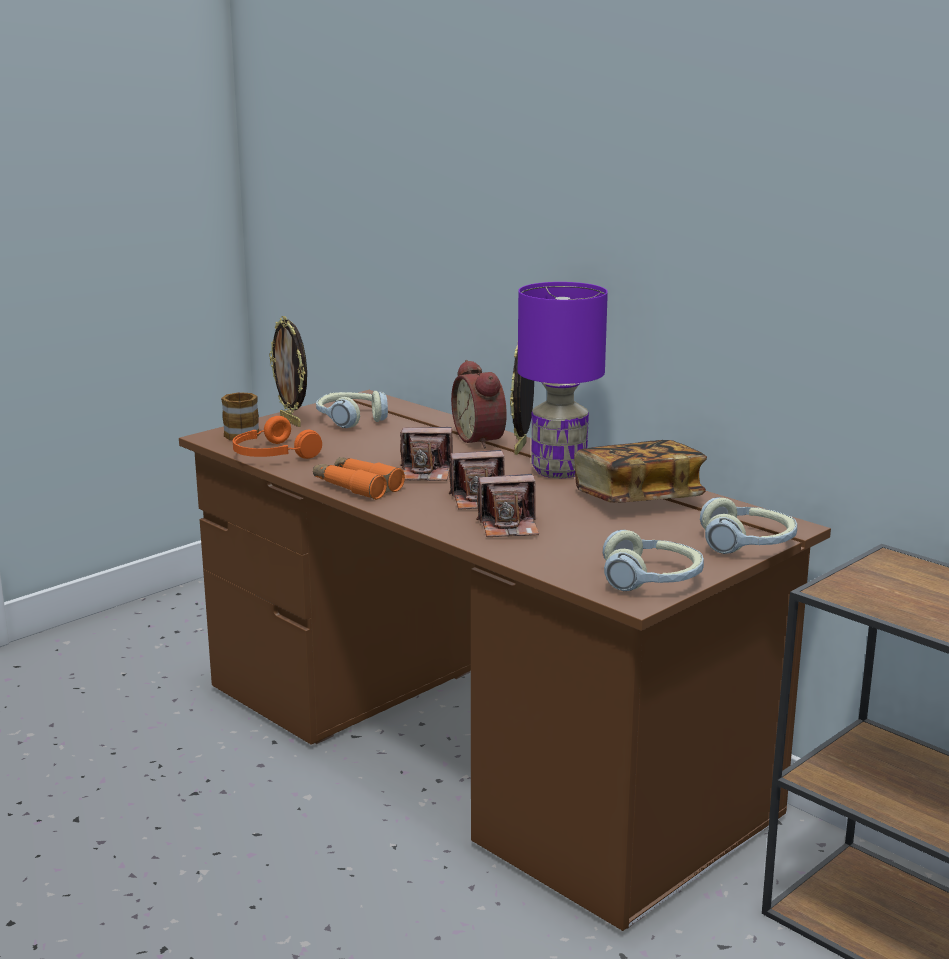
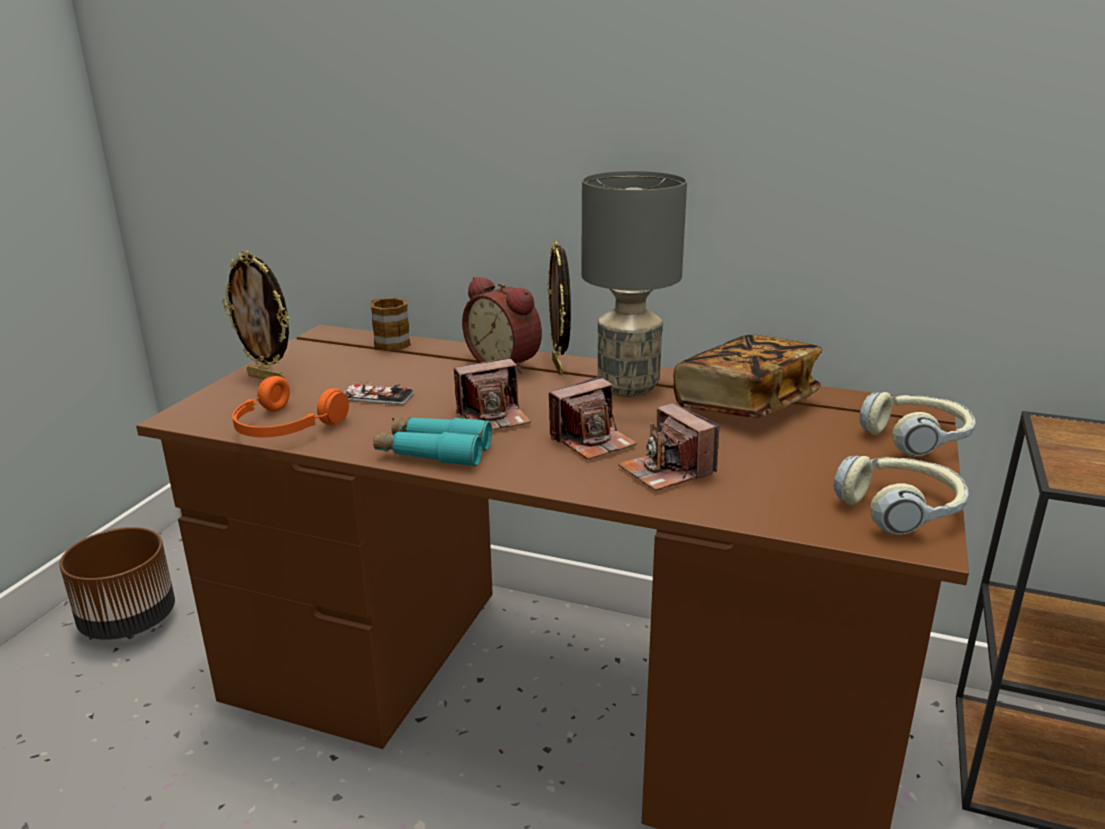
camera: 25 degrees left, 5 degrees up
(181, 621) = (129, 621): none -> brown planter
(241, 433) = (216, 404): mug -> mug (388, 341)
(351, 419) = (335, 363): headphones -> none
(357, 446) = (377, 396): none -> phone
(357, 486) = (433, 452): orange binoculars -> turquoise binoculars
(509, 527) = (666, 471): camera -> camera turned 90 degrees clockwise
(558, 471) = (628, 387): purple table lamp -> grey table lamp

